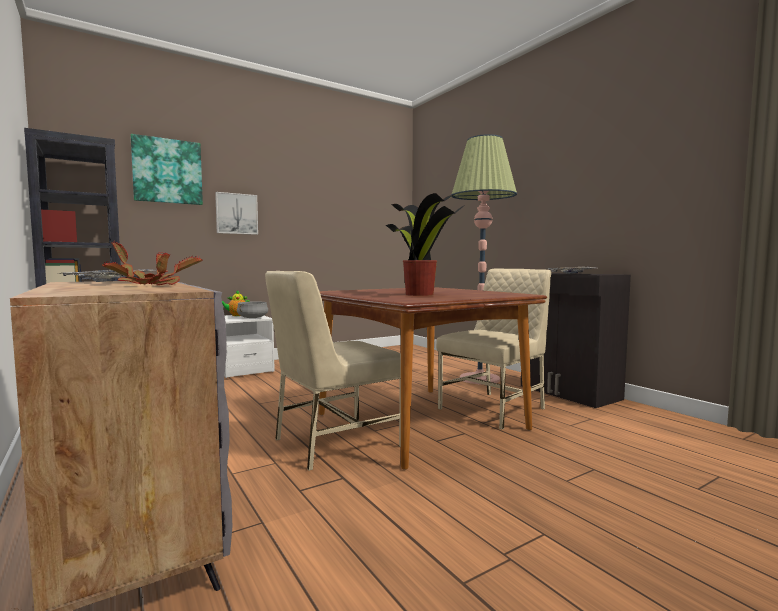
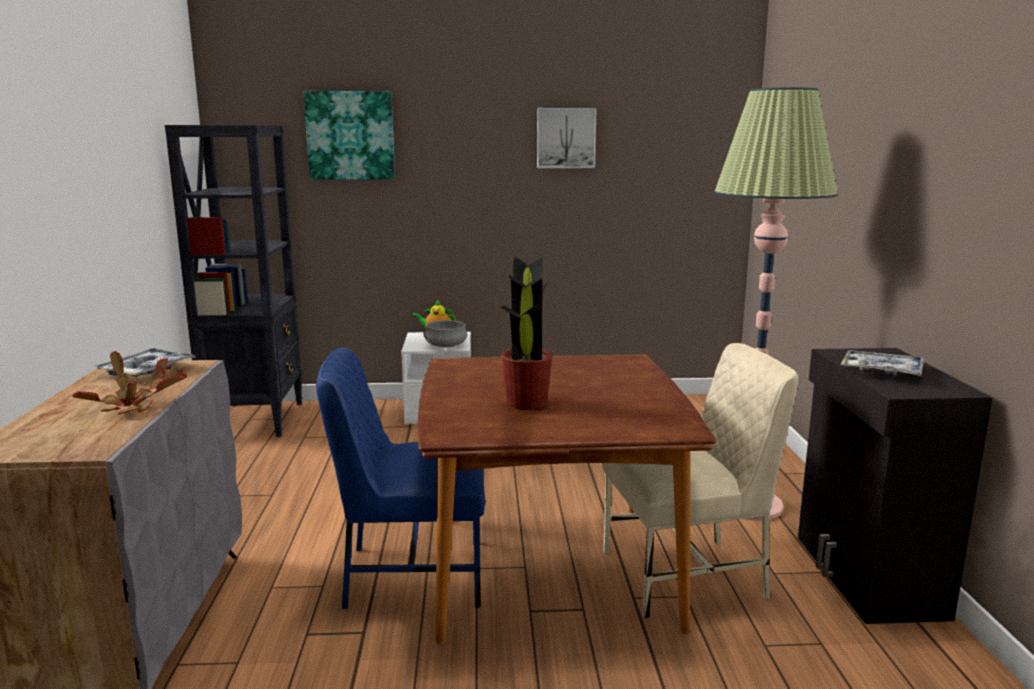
camera: 30 degrees right, 10 degrees up
(236, 214) = (443, 188): picture -> picture (566, 138)
(335, 442) = (411, 574): beige chair -> blue chair

